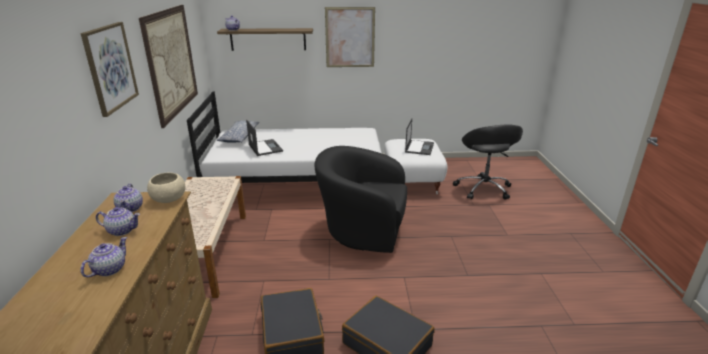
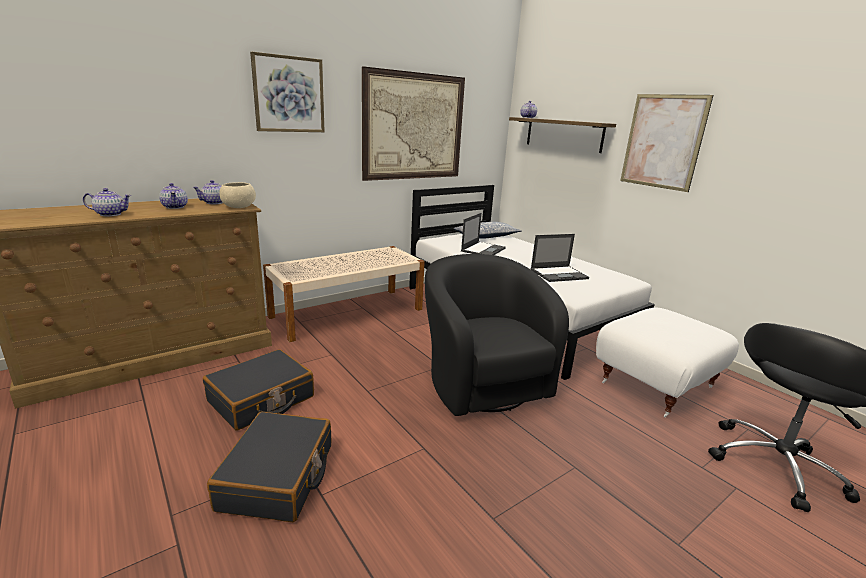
camera: 55 degrees right, 5 degrees down
(419, 147) = (675, 329): laptop -> laptop (559, 274)

